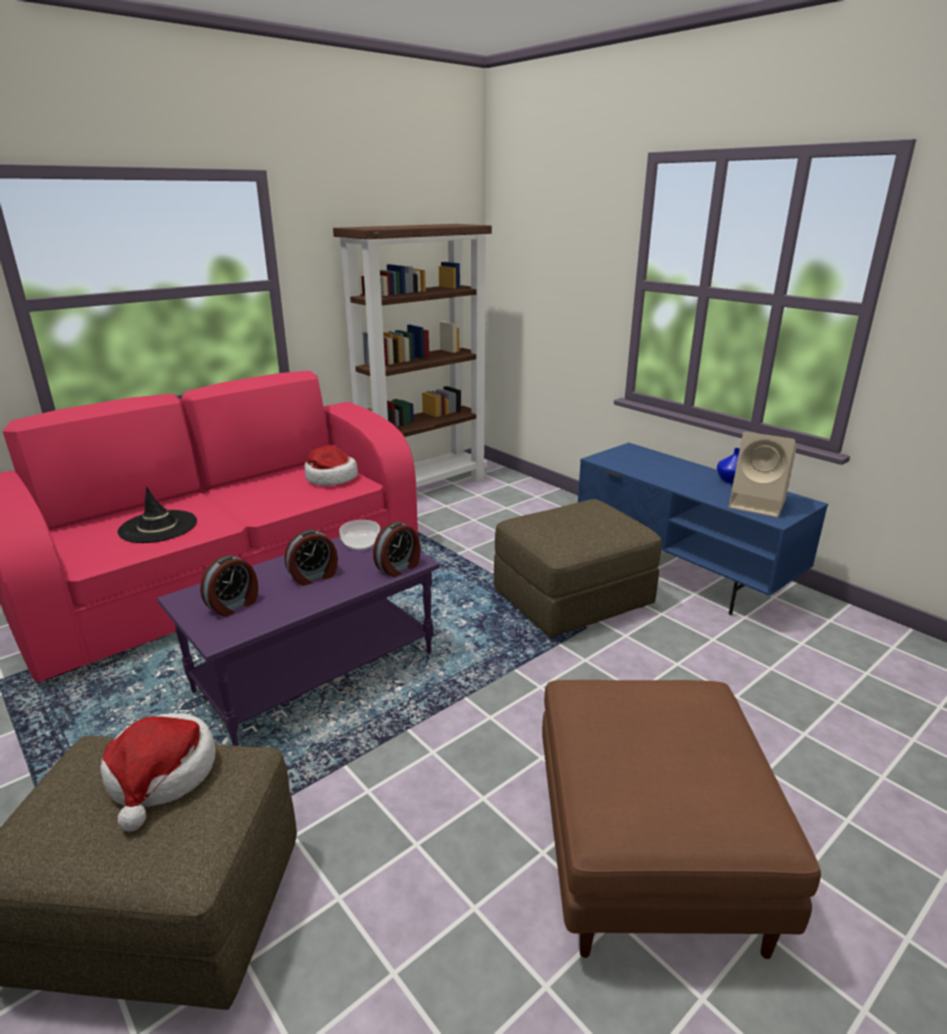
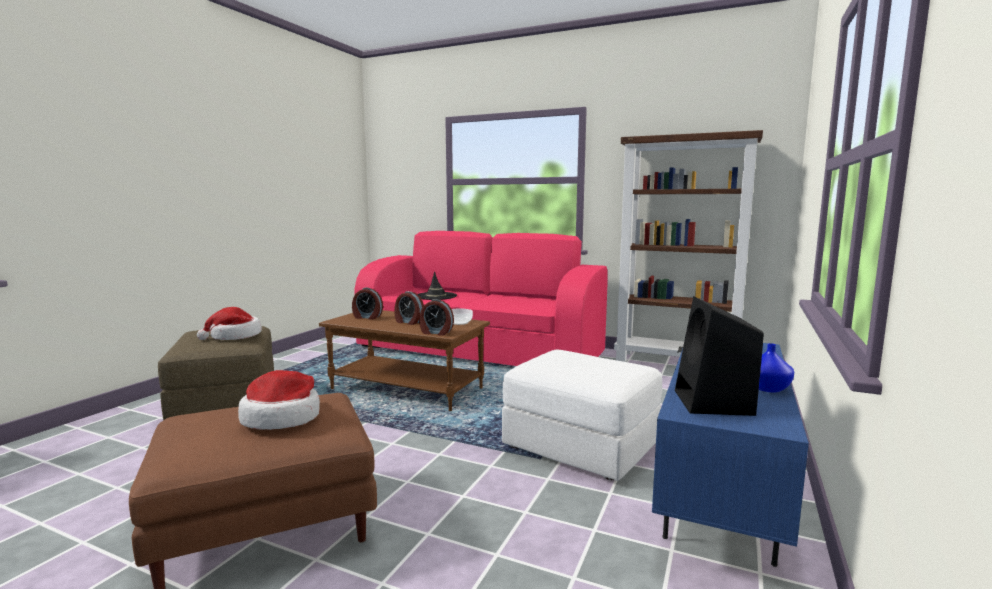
camera: 65 degrees right, 15 degrees down
(316, 670) = (408, 388): purple coffee table -> brown coffee table
(330, 478) = (541, 305): hat -> hat (282, 418)
(572, 599) = (581, 446): brown ottoman -> white ottoman
(758, 504) = (714, 403): beige speaker -> black speaker

